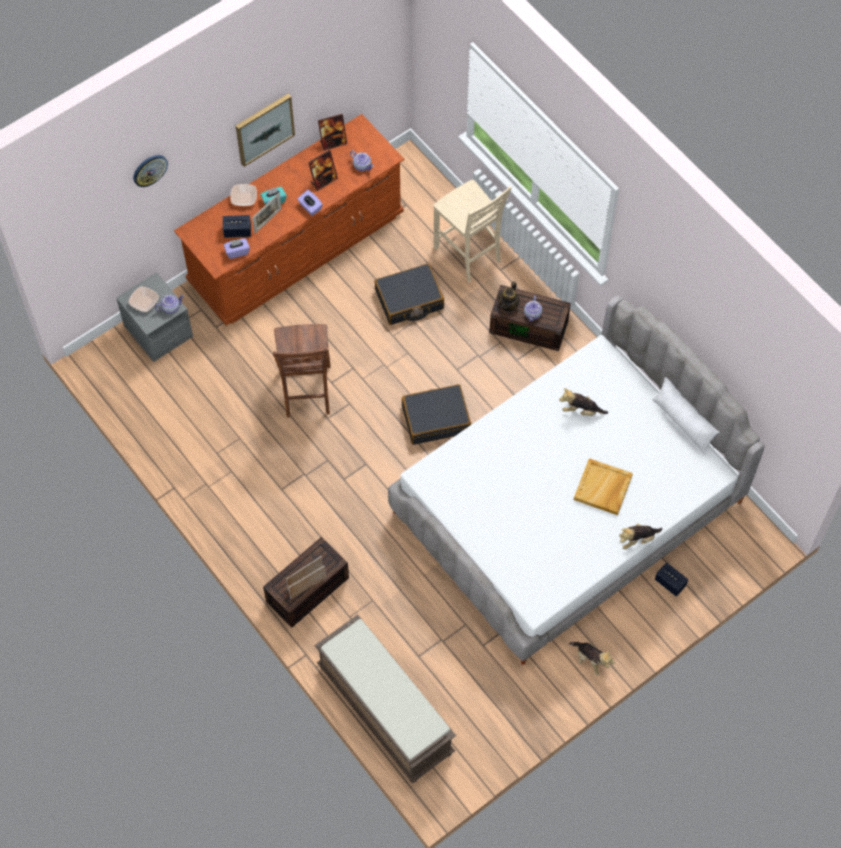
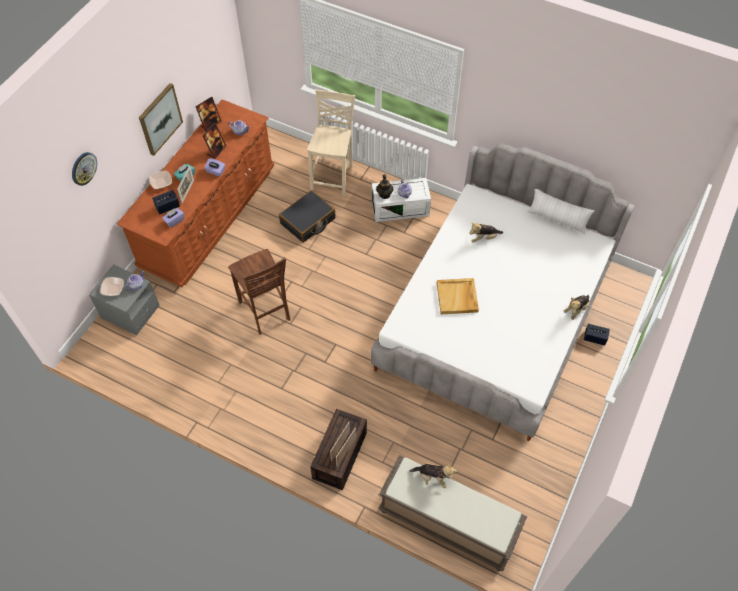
camera: 25 degrees left, 5 degrees down
(436, 419) = (369, 293): black suitcase -> none
(468, 255) = (333, 178): beige chair -> beige chair turned 105 degrees counterclockwise
(530, 326) = (401, 207): brown storage box -> white storage box
(590, 660) = (574, 416): plush toy -> plush toy (433, 477)
(603, 488) = (530, 284): beige tray -> beige tray (457, 297)

